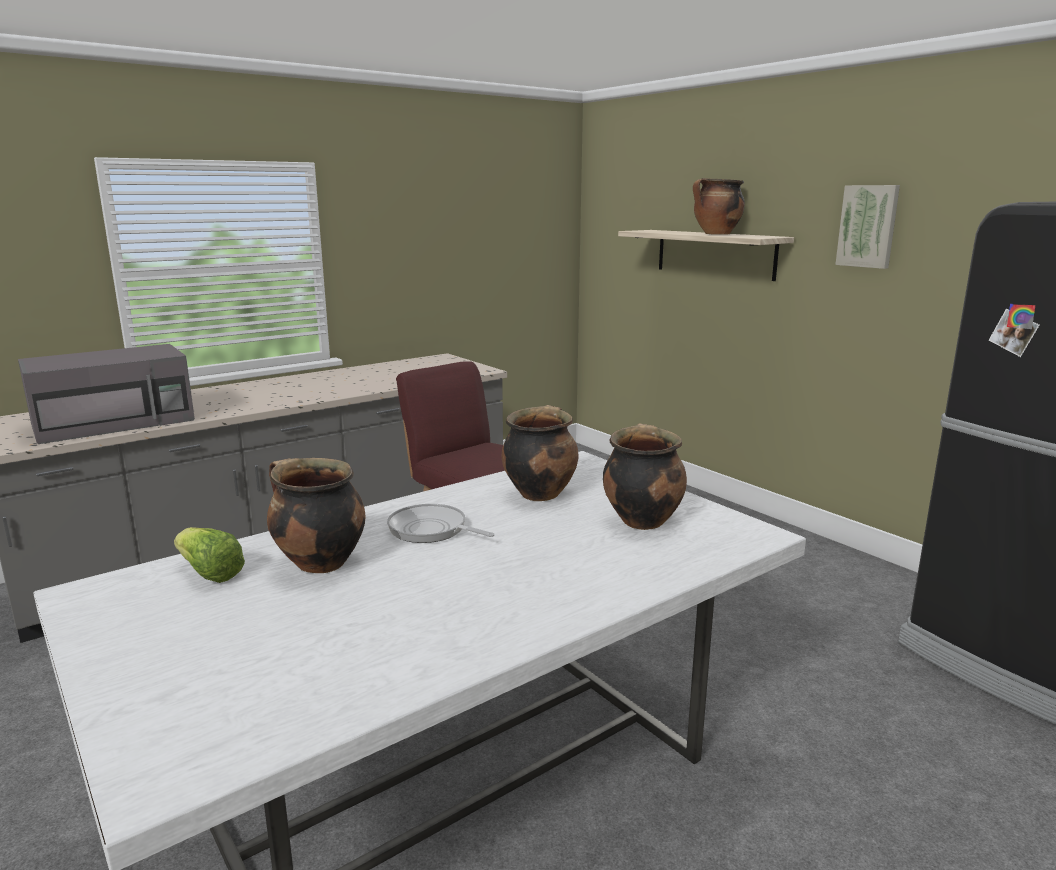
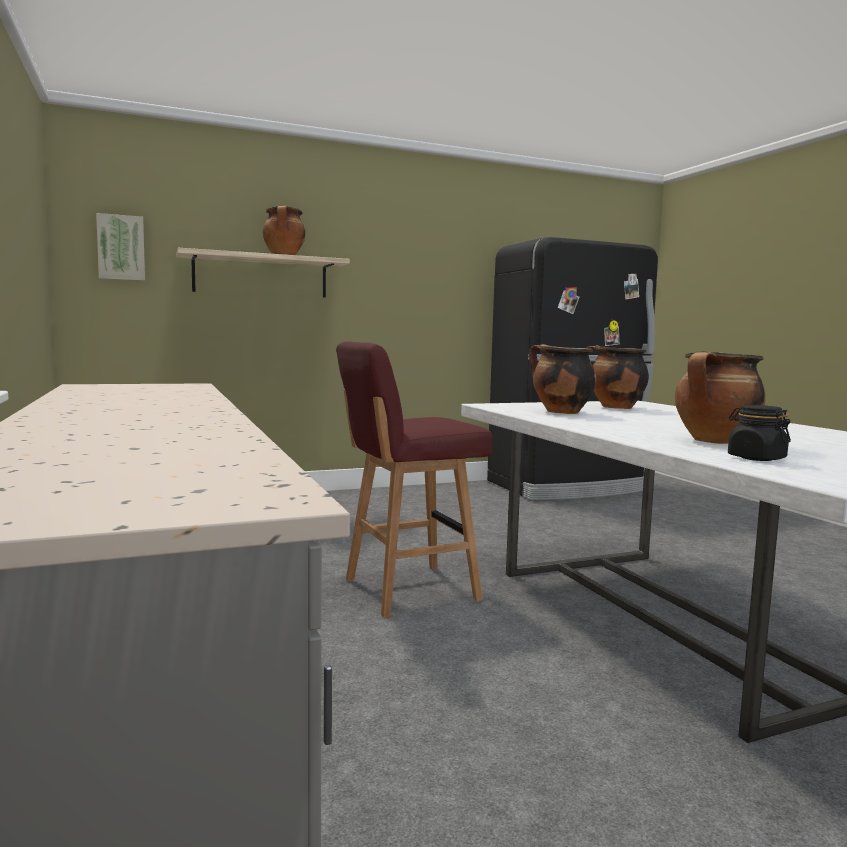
camera: 75 degrees left, 10 degrees down
(116, 421) = (175, 455): grey microwave -> none
(209, 573) = (756, 458): lettuce -> black jar
(431, 530) = (638, 426): frying pan -> none
(868, 226) = (394, 256): picture -> picture (121, 248)

